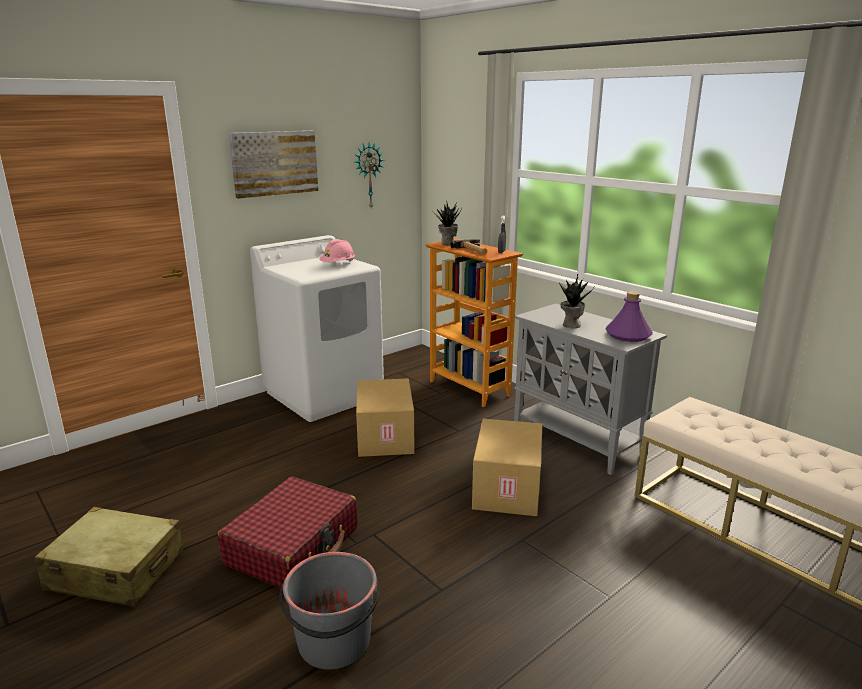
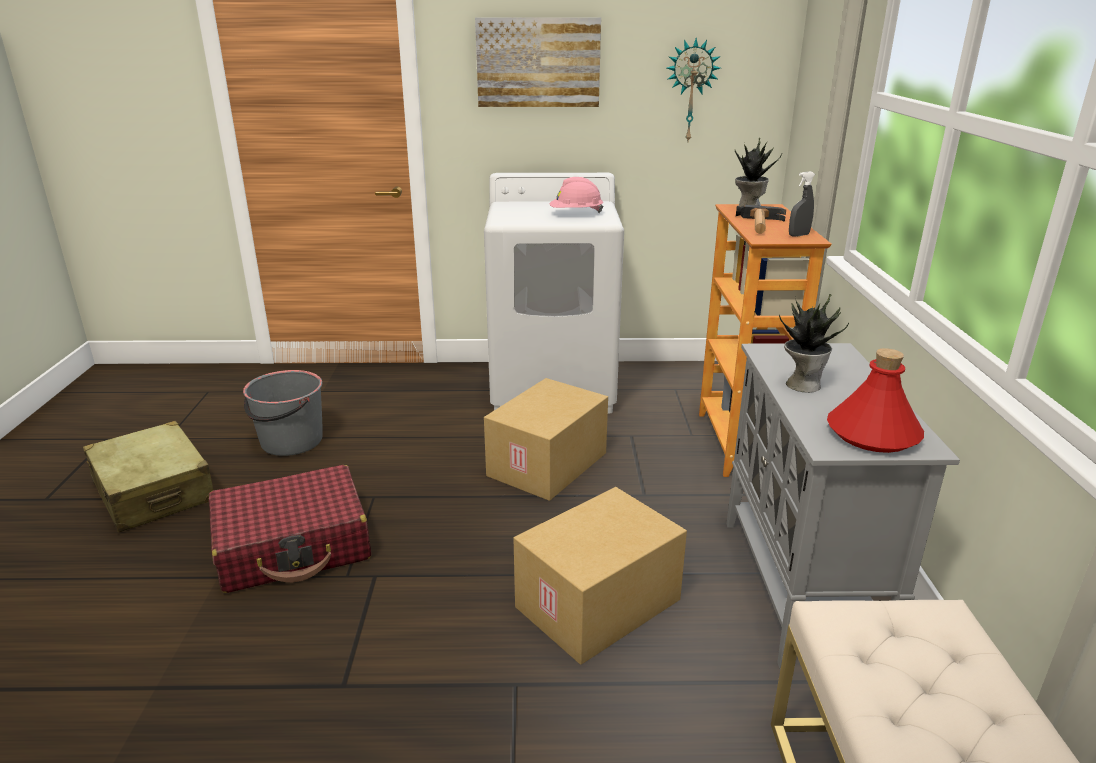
camera: 40 degrees right, 5 degrees up
(334, 642) = (182, 672): grey bucket -> grey bucket (291, 442)
(628, 335) = (872, 434): purple bottle -> red bottle

